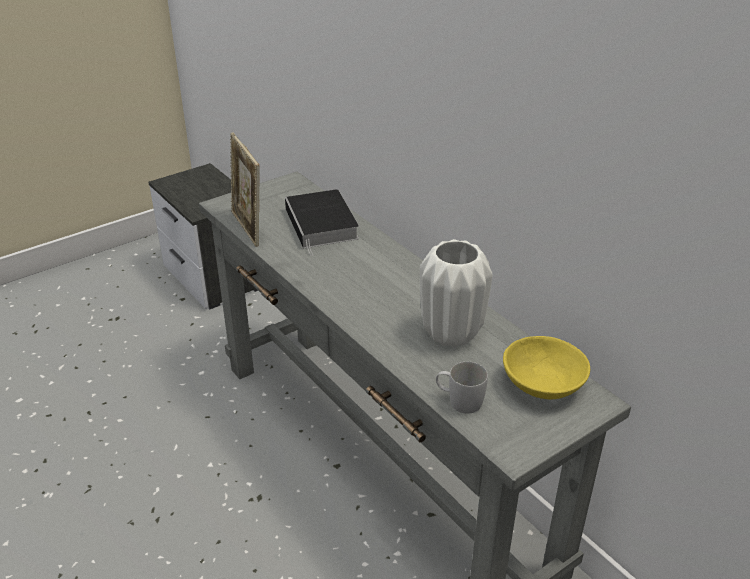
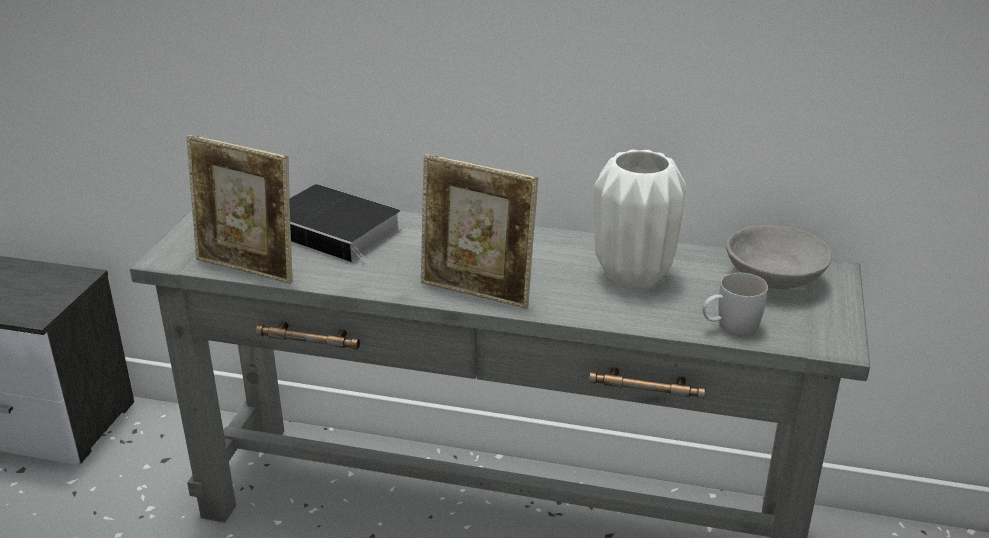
camera: 40 degrees left, 5 degrees down
(341, 300) = (477, 293): none -> picture frame
(543, 385) = (773, 279): yellow bowl -> grey bowl

